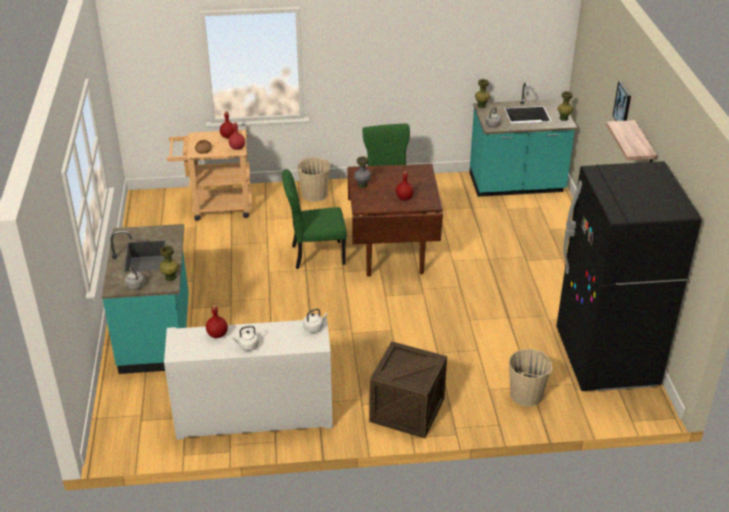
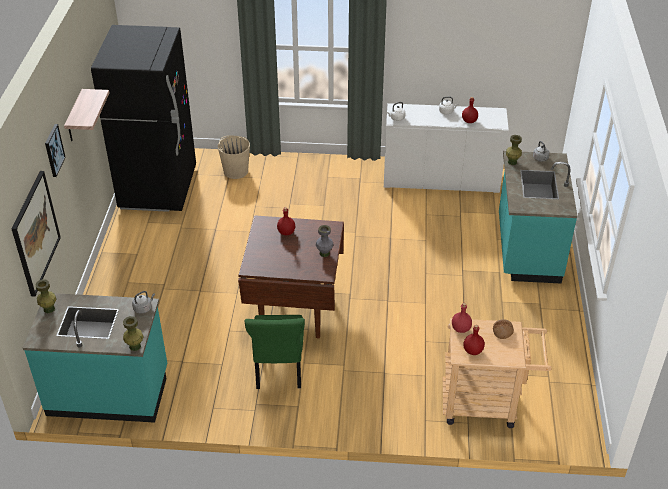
camera: 170 degrees left, 5 degrees up
(314, 194) = (363, 409): beige bucket -> none
(315, 255) = (375, 317): green chair -> none
(407, 410) = (327, 171): crate -> none
(595, 98) = (35, 233): none -> picture

